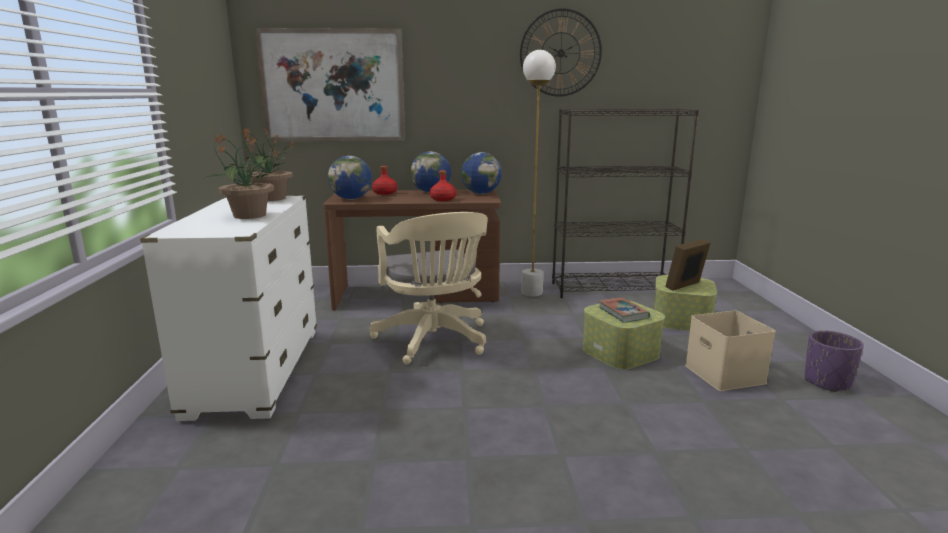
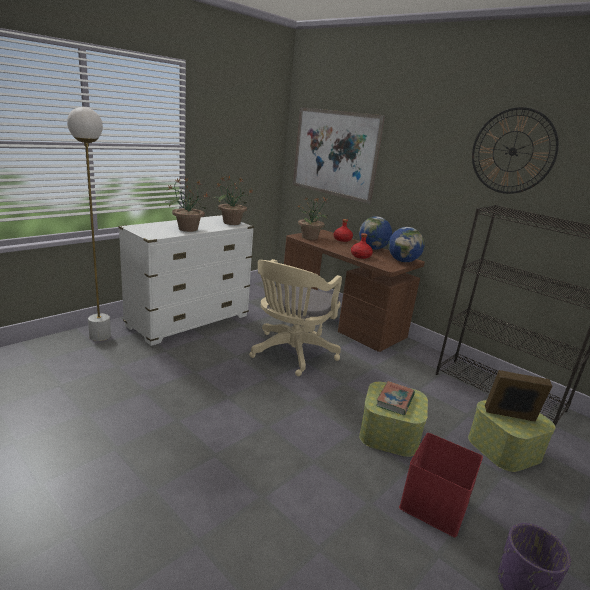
camera: 45 degrees right, 5 degrees up
(351, 199) = (310, 237): globe -> potted plant
(532, 293) = (421, 359): white floor lamp -> white floor lamp (100, 336)
(726, 375) = (435, 505): beige storage box -> red storage box

